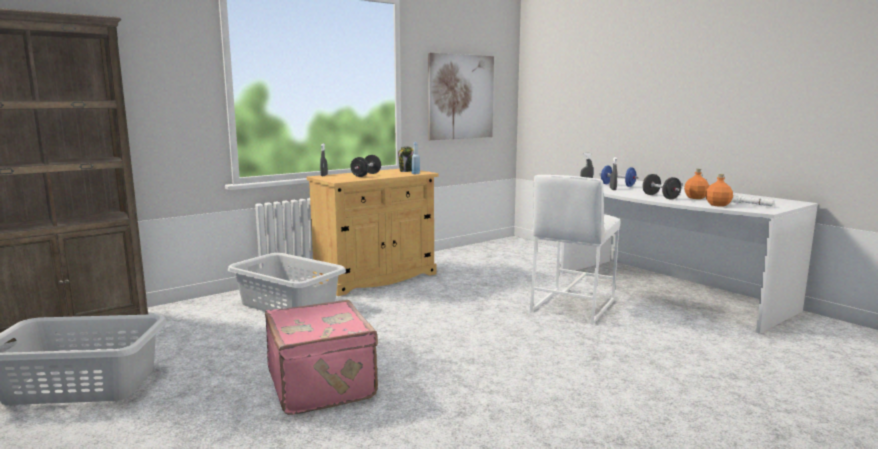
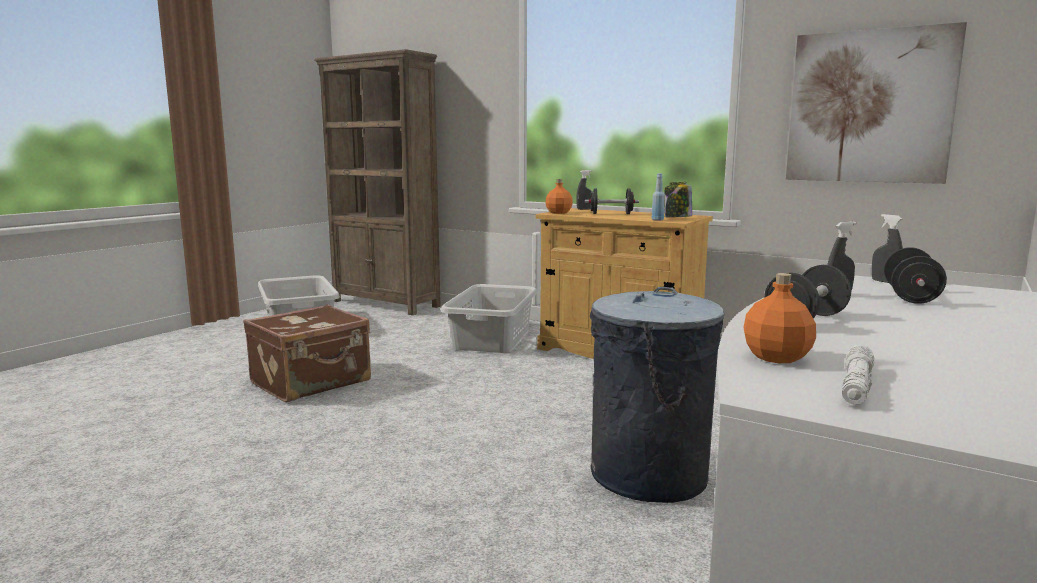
camera: 70 degrees right, 0 degrees up
(323, 384) = (312, 382): pink suitcase -> brown suitcase
(571, 306) = (647, 475): white stool -> grey trash can
(617, 185) = (910, 296): blue dumbbell -> black dumbbell
(695, 198) = (857, 343): orange bottle -> orange bottle (558, 213)

